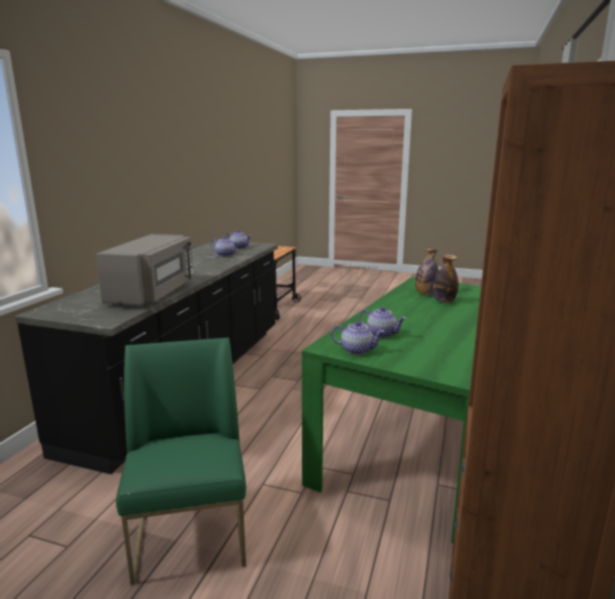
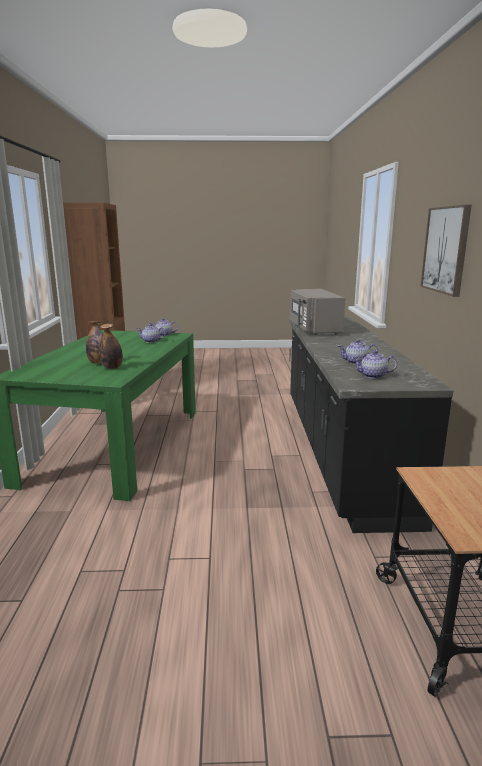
camera: 160 degrees right, 0 degrees up
(148, 166) = (446, 250): none -> picture
(191, 532) = (234, 396): green chair -> none

